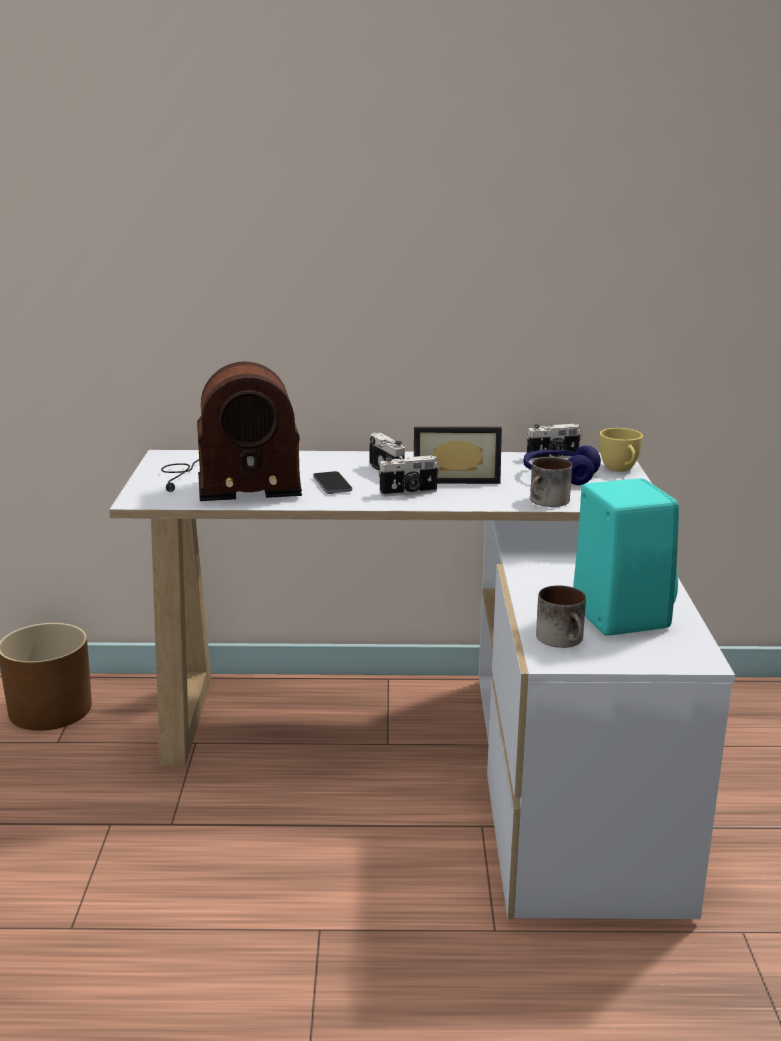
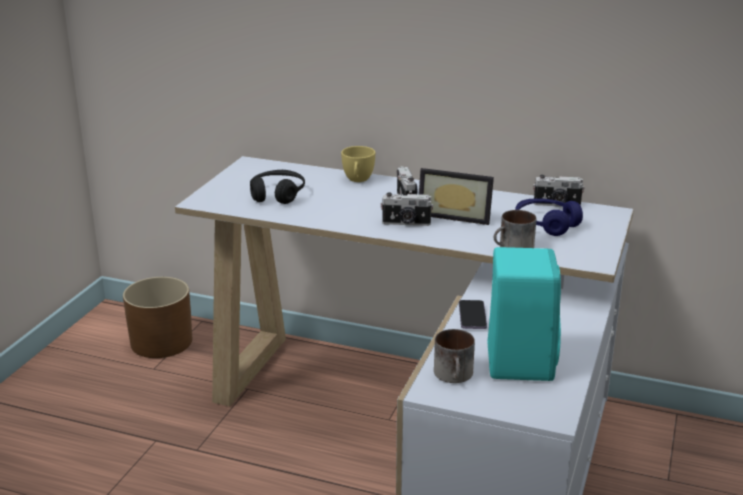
camera: 20 degrees right, 5 degrees up
(230, 482) = (277, 194): radio -> black headphones
(332, 484) = (352, 207): phone -> phone (472, 316)
(620, 469) = (606, 225): yellow cup -> yellow cup (358, 180)

